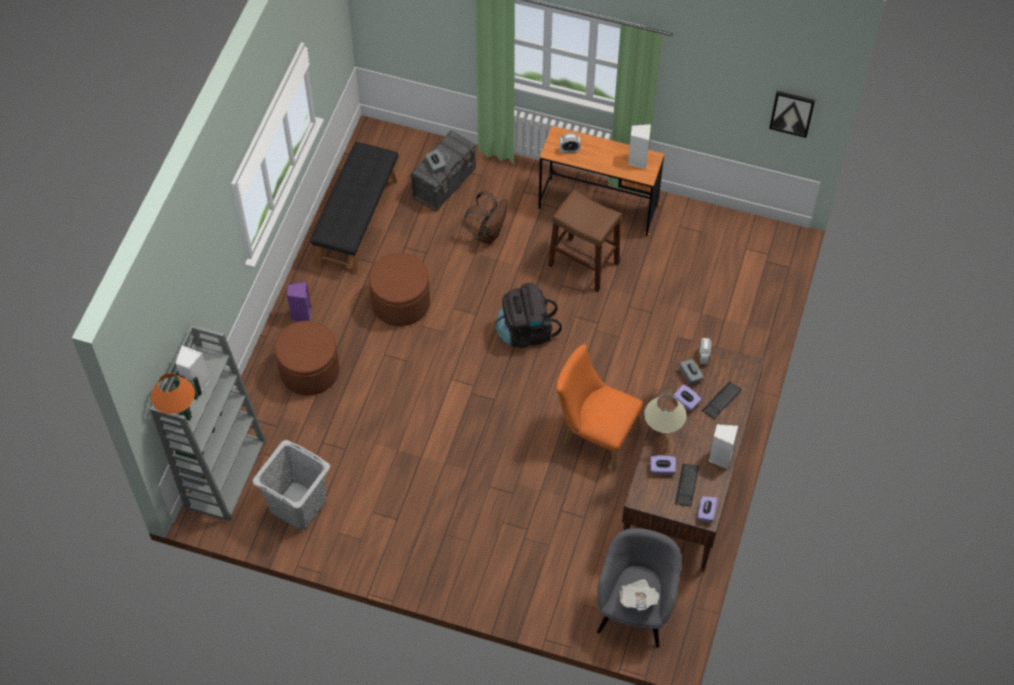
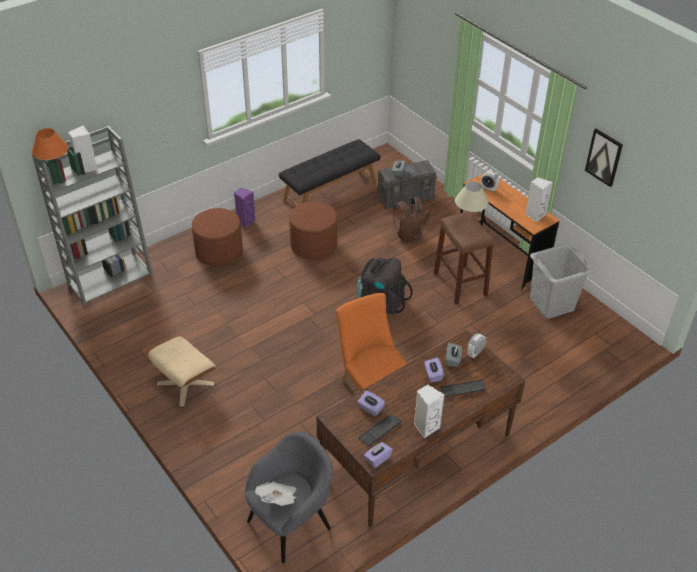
camera: 35 degrees right, 15 degrees down
(298, 506) = (132, 319): grey laundry basket -> grey laundry basket (551, 304)
(419, 540) = (185, 384): none -> beige ottoman
(662, 435) = (392, 386): beige table lamp -> beige table lamp (468, 228)
(792, 113) = (668, 206): picture -> picture (604, 157)

